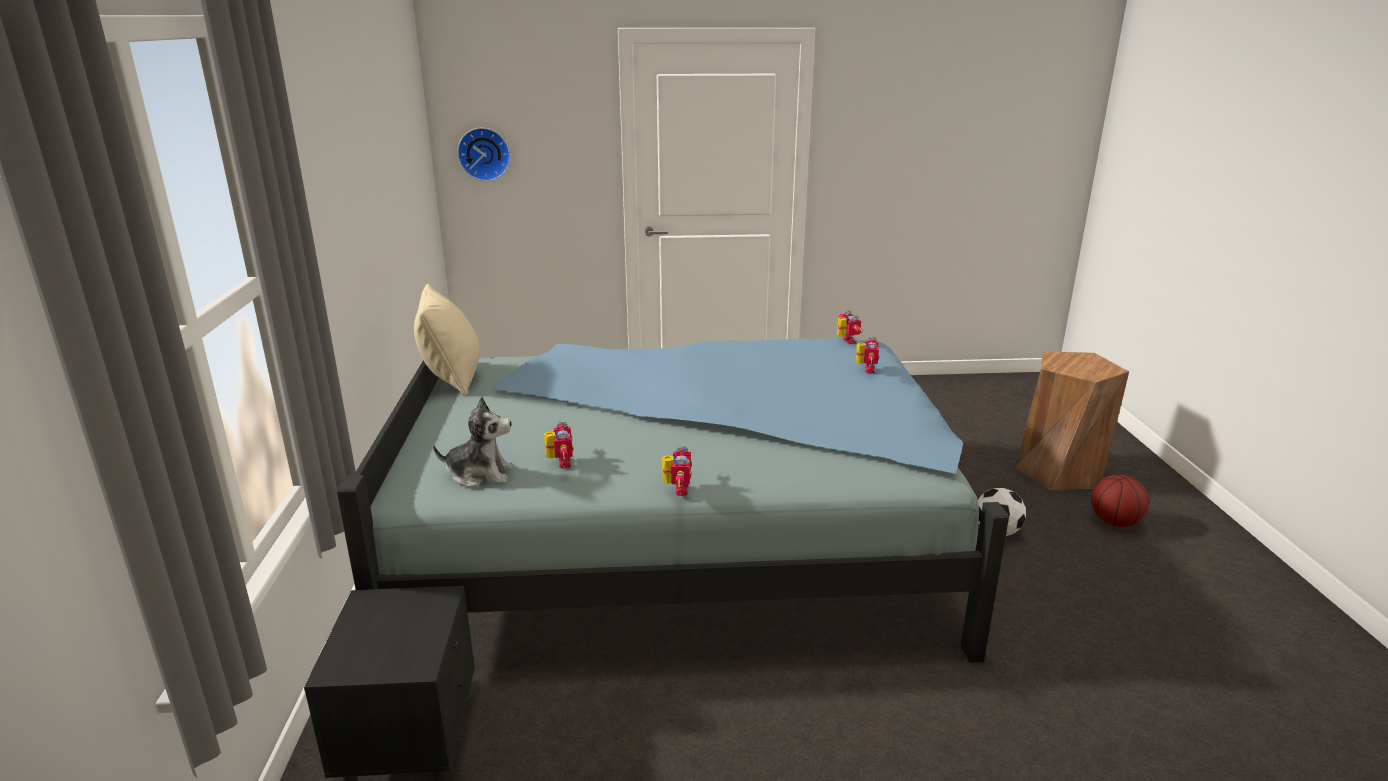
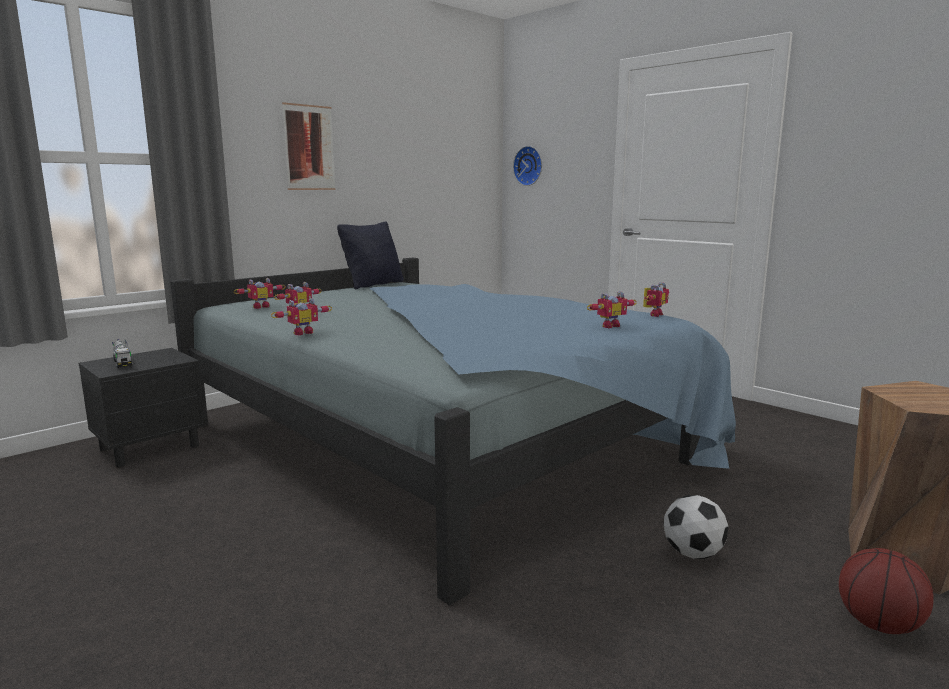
camera: 50 degrees right, 10 degrees down
(335, 201) = (309, 148): none -> picture
(380, 647) = (123, 363): none -> toy truck
(452, 379) = (373, 284): beige pillow -> black pillow
(480, 474) = (260, 307): plush toy -> toy robot

